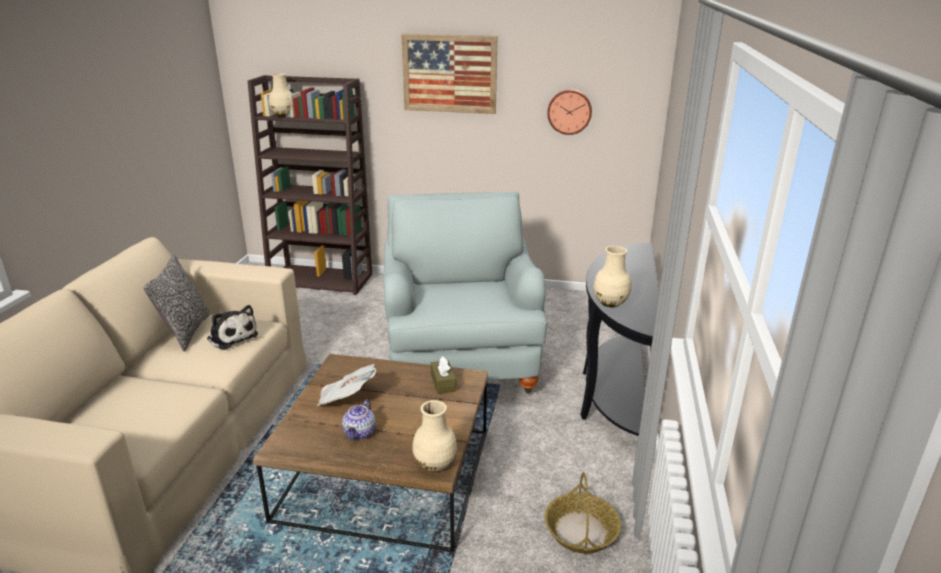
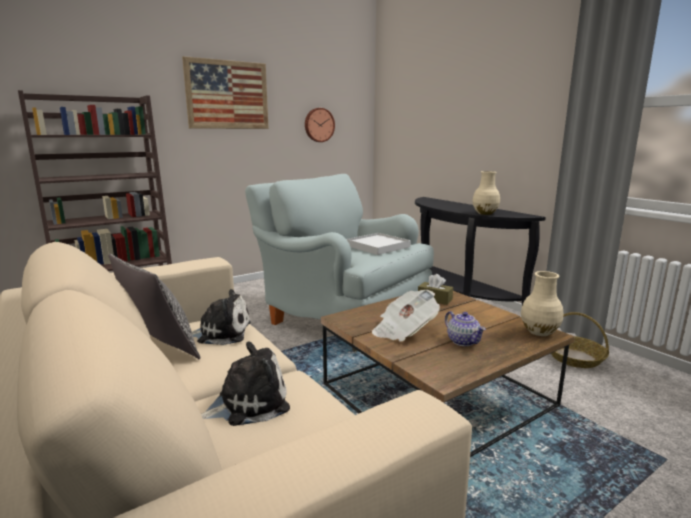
camera: 45 degrees left, 10 degrees down
(149, 394) = (248, 403): none -> plush toy
(283, 115) = (63, 134): beige vase -> none
(475, 299) = (378, 246): none -> white tray

